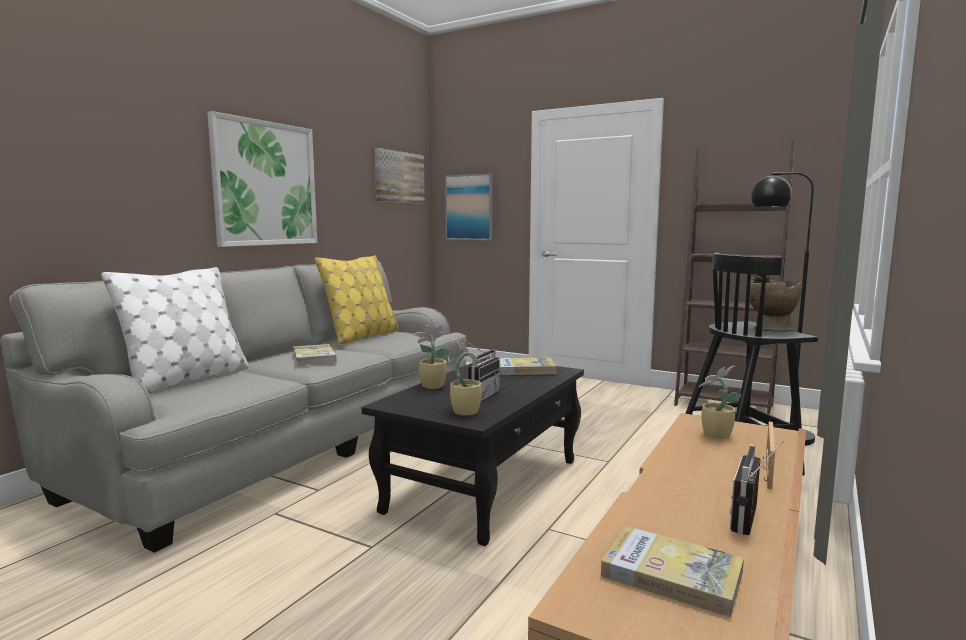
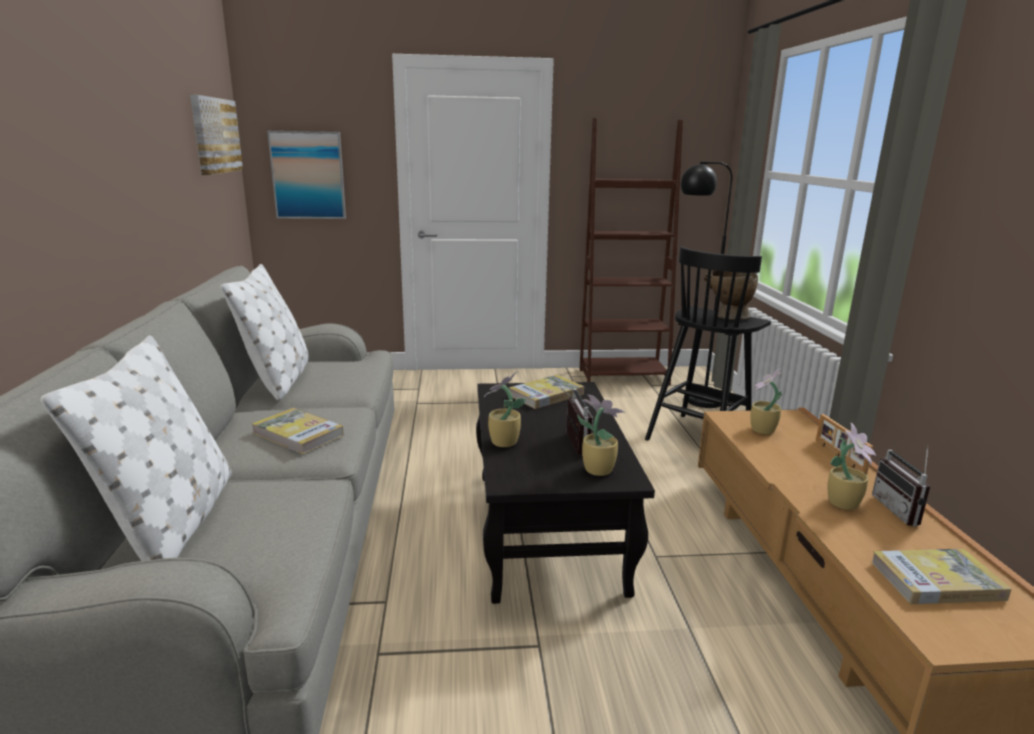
camera: 35 degrees left, 10 degrees up
(265, 184) = (96, 170): picture -> none
(362, 336) = (278, 380): yellow pillow -> white pillow
(693, 498) = (844, 503): none -> potted plant

